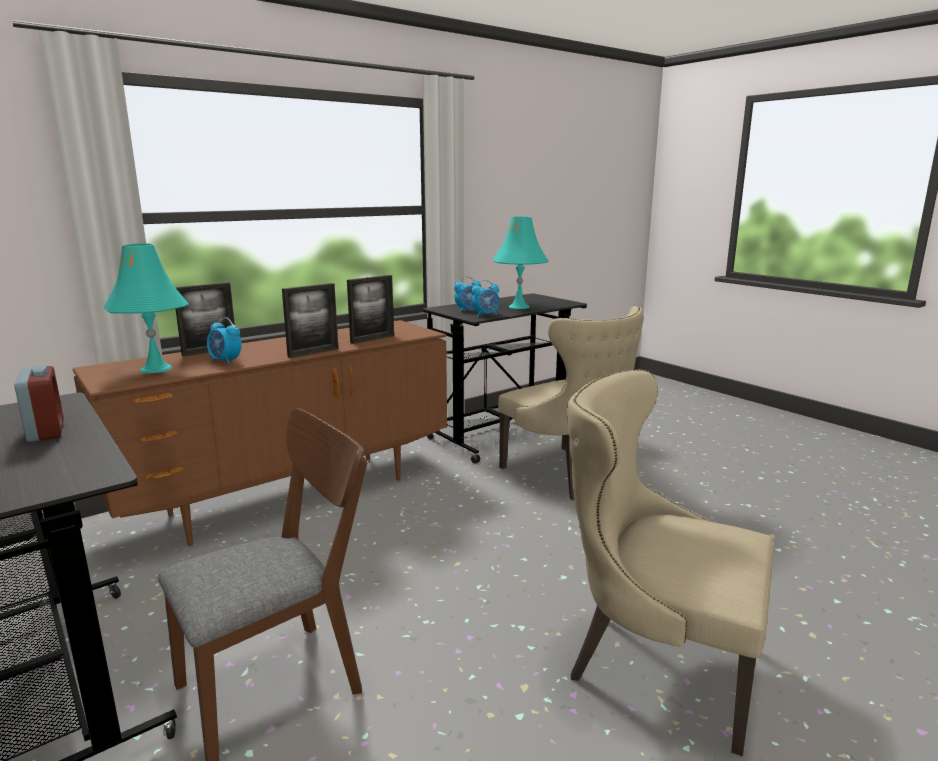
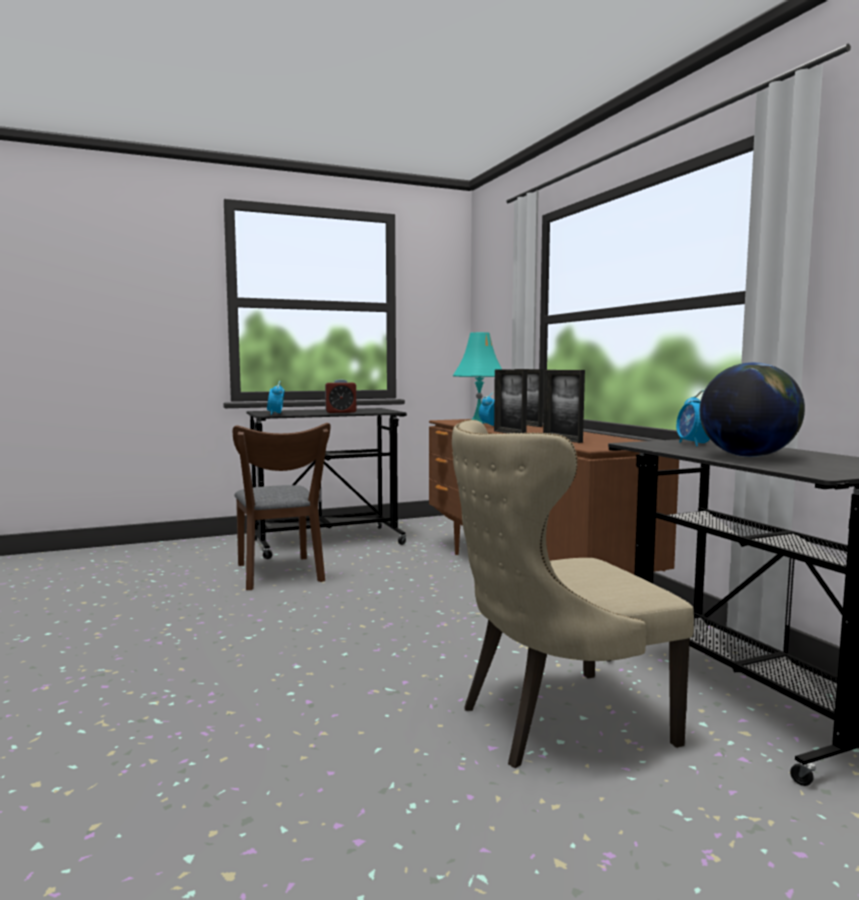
camera: 105 degrees right, 10 degrees down
(486, 315) = (657, 446): alarm clock -> alarm clock (276, 414)
(519, 307) = (747, 456): turquoise table lamp -> globe
(655, 666) = (137, 677): beige chair -> none

